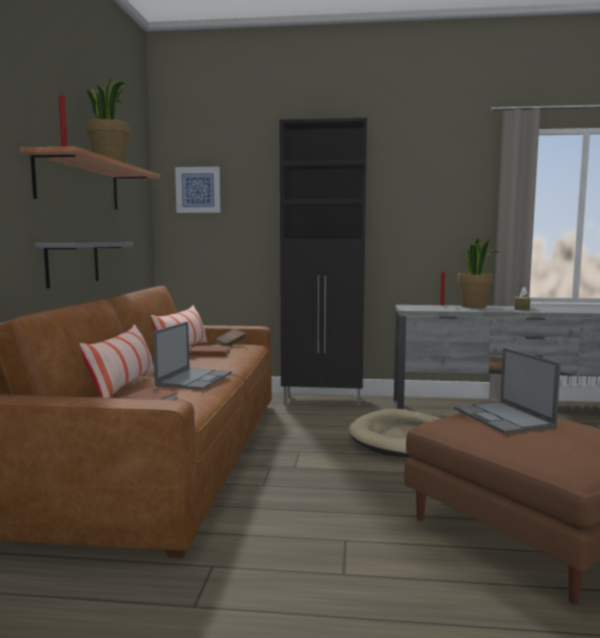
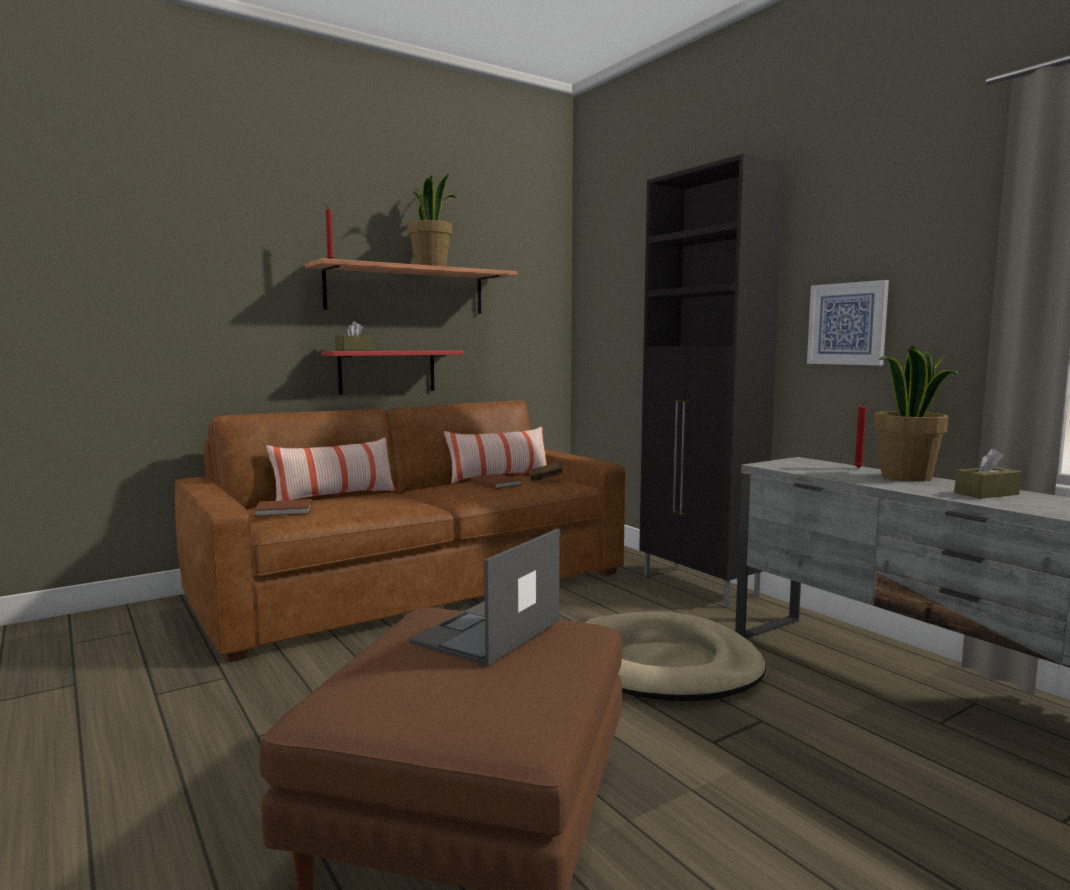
camera: 50 degrees right, 0 degrees up
(70, 242) = (354, 350): none -> brown tissue box
(73, 263) = (387, 371): grey shelf -> red shelf
(194, 379) = (384, 502): laptop -> none
(198, 190) = (607, 283): picture -> picture (847, 324)

